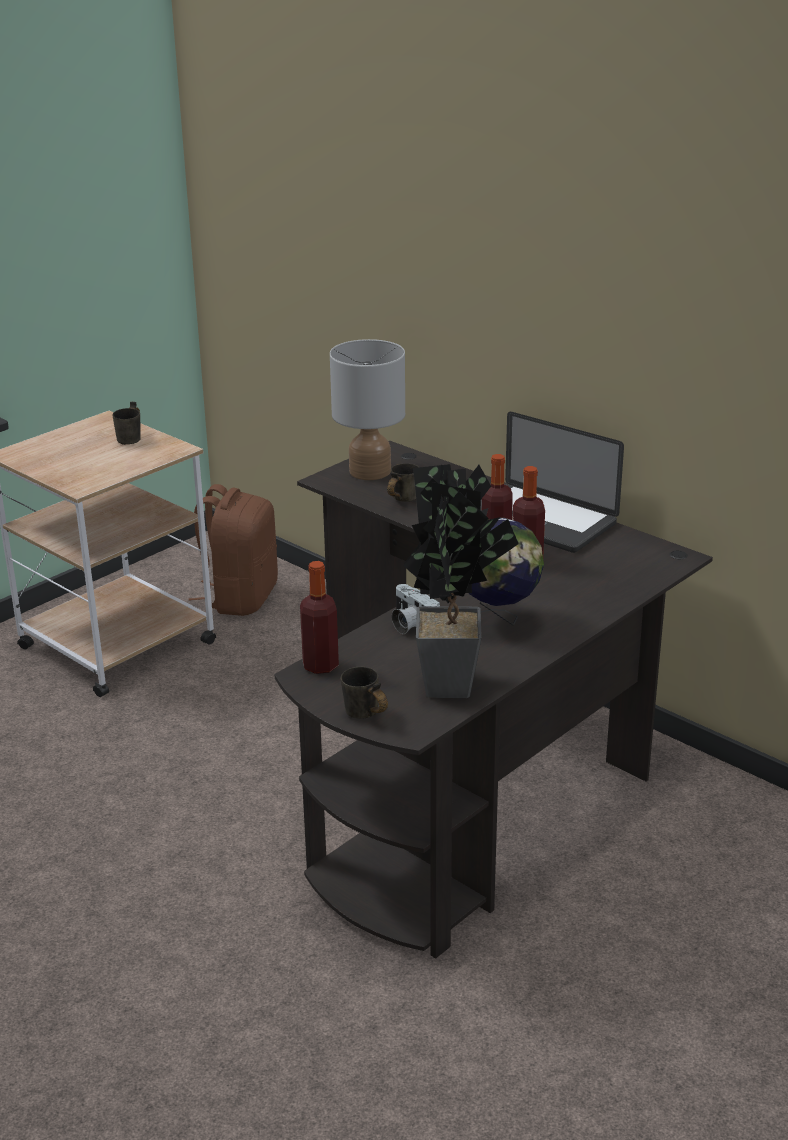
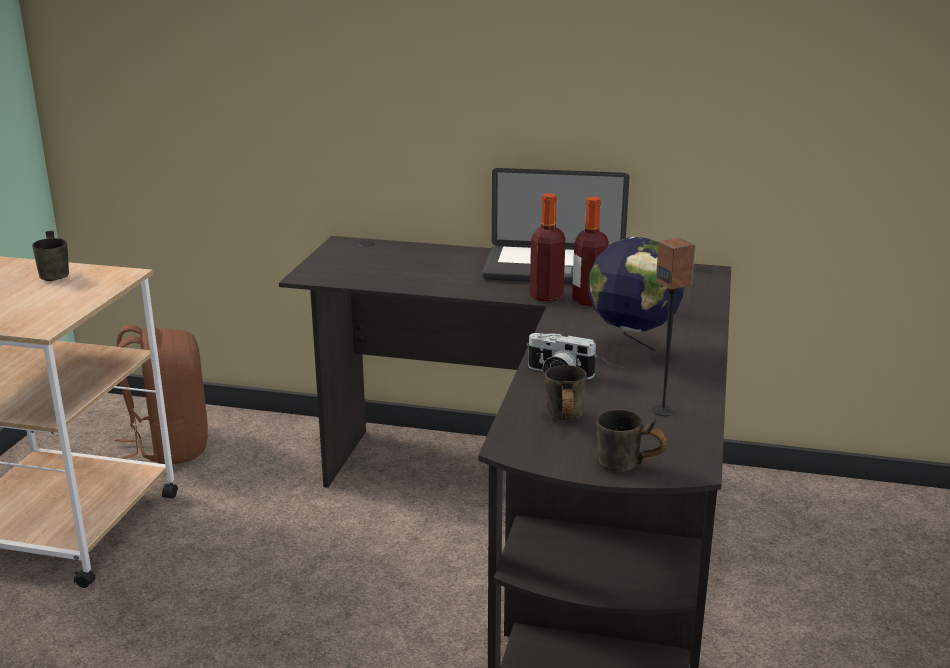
camera: 30 degrees left, 5 degrees down
(320, 665) = (517, 433): bottle -> none
(369, 471) = (344, 262): grey table lamp -> none
(399, 500) = (404, 278): grey mug -> grey mug (560, 419)
(453, 680) = (663, 410): potted plant -> speaker

